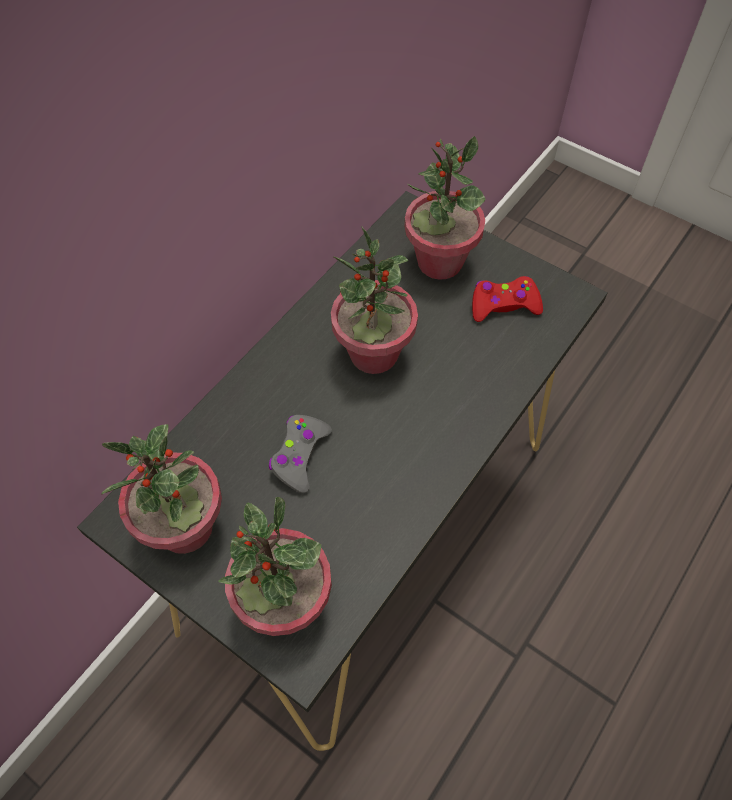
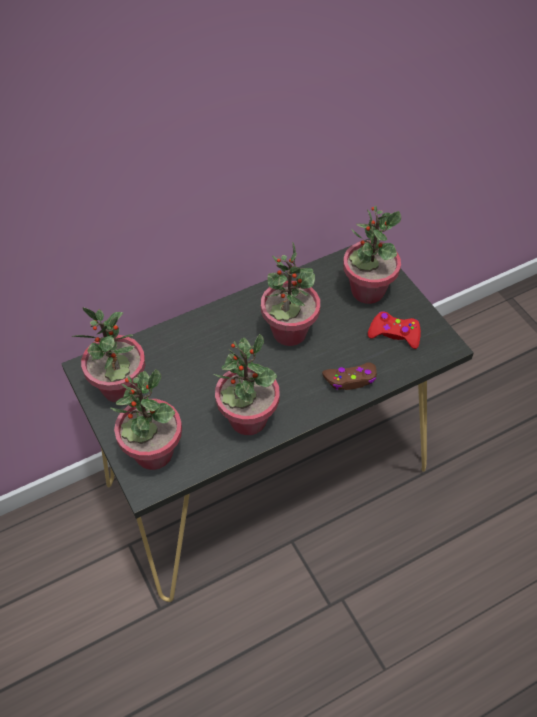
camera: 25 degrees right, 5 degrees down
(300, 456) = (208, 375): grey game controller -> none
(387, 497) = (247, 419): none -> potted plant
(486, 386) = (350, 380): none -> brown game controller

